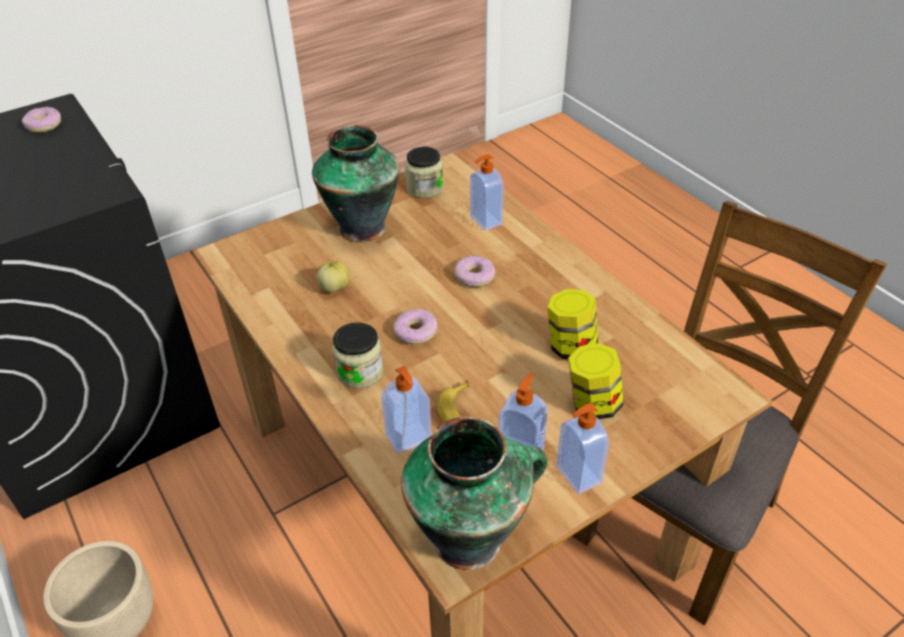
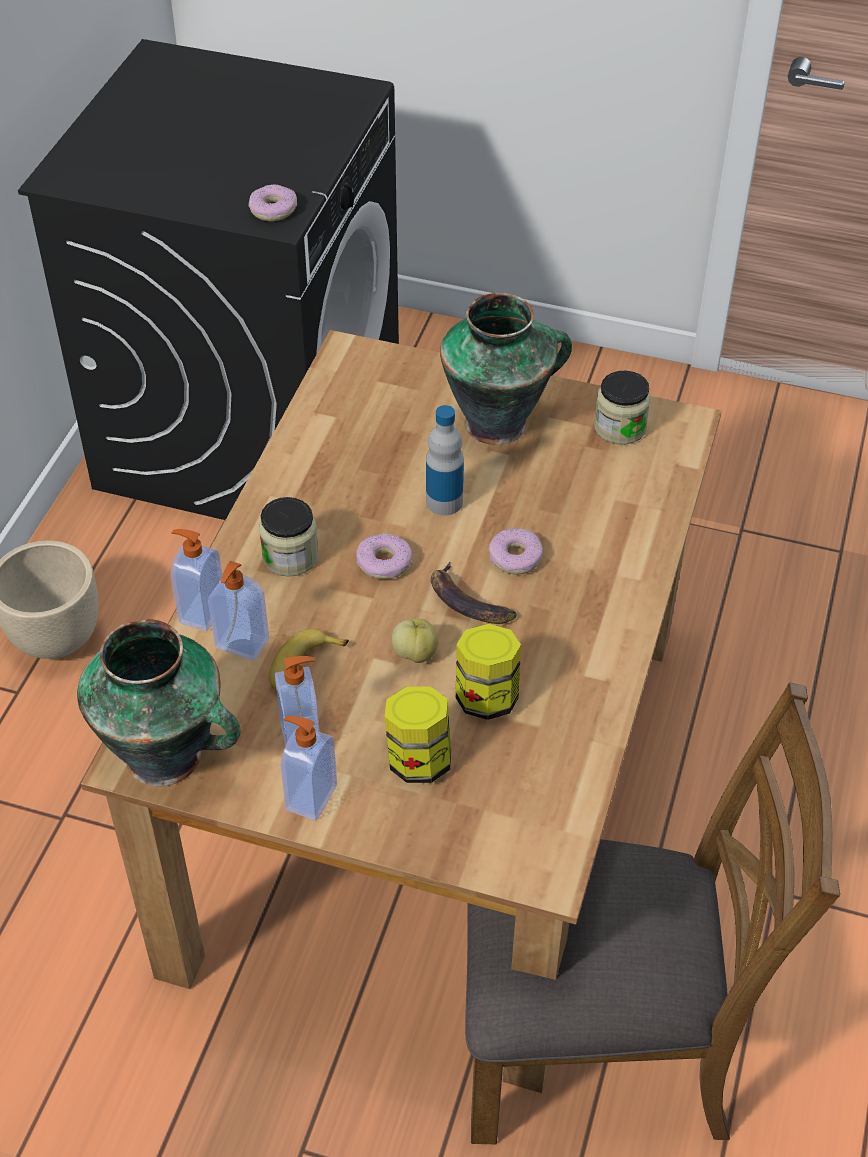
camera: 50 degrees right, 5 degrees up
(44, 125) = (323, 107): donut -> donut (273, 210)
(334, 288) = (383, 463): apple -> apple (415, 653)
(397, 280) = (444, 502): none -> bottle
(485, 221) = (619, 511): soap dispenser -> soap dispenser (201, 611)
(488, 314) = (467, 602): none -> banana

